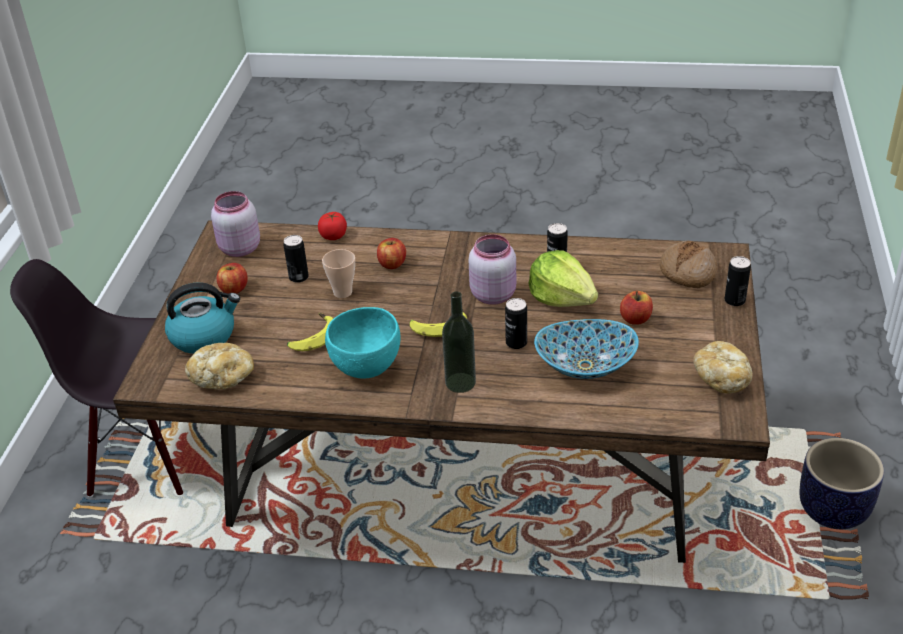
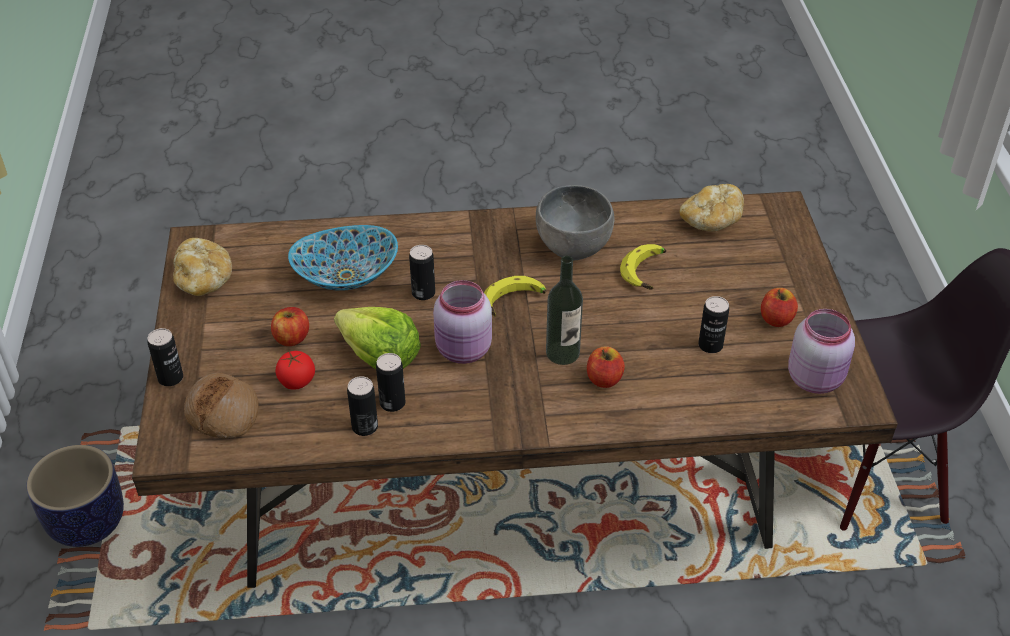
camera: 165 degrees right, 5 degrees up
(204, 336) = (764, 260): kettle -> none
(333, 236) = (705, 416): tomato -> tomato (296, 381)
(342, 292) = (644, 331): cup -> none
(366, 367) = (573, 249): turquoise bowl -> grey bowl
(460, 382) = (471, 244): bottle -> bottle (562, 353)
(579, 254) = (365, 427): none -> can

